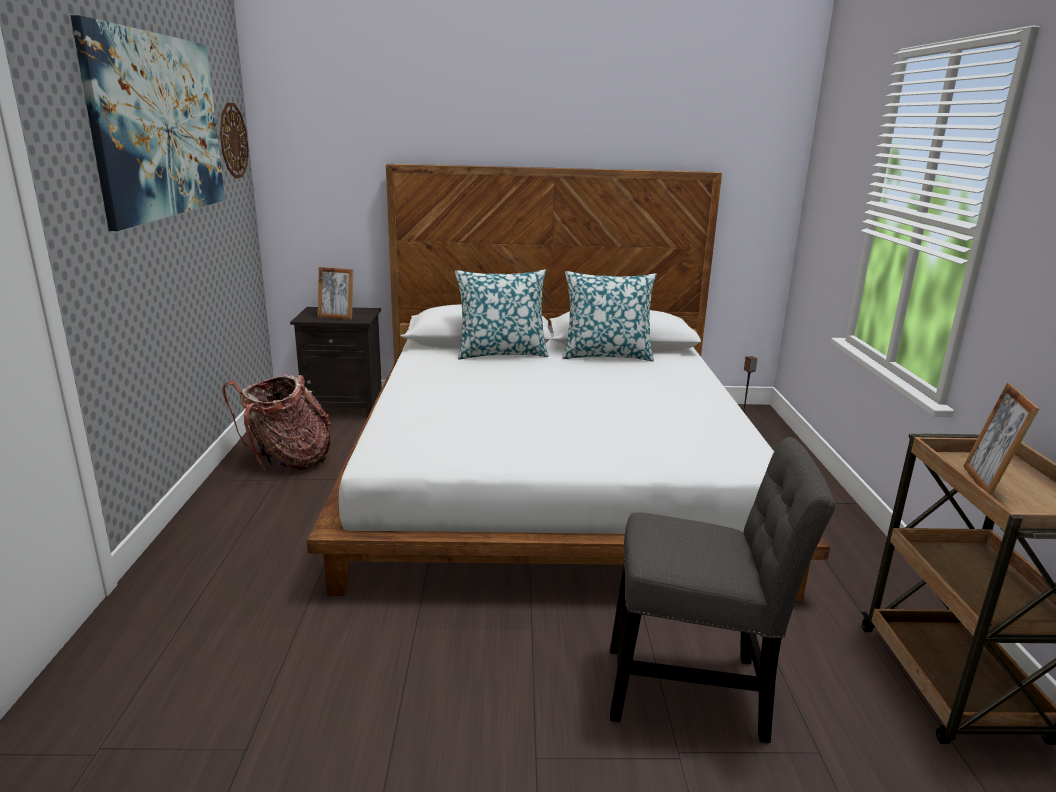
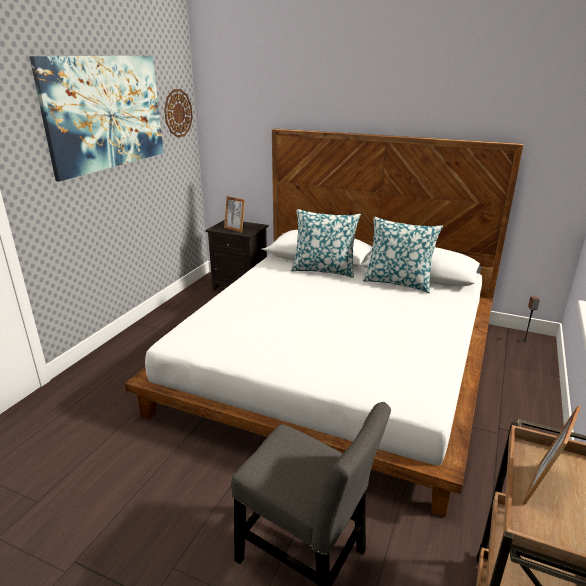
camera: 25 degrees right, 5 degrees up
(288, 461) = (184, 319): backpack -> none

